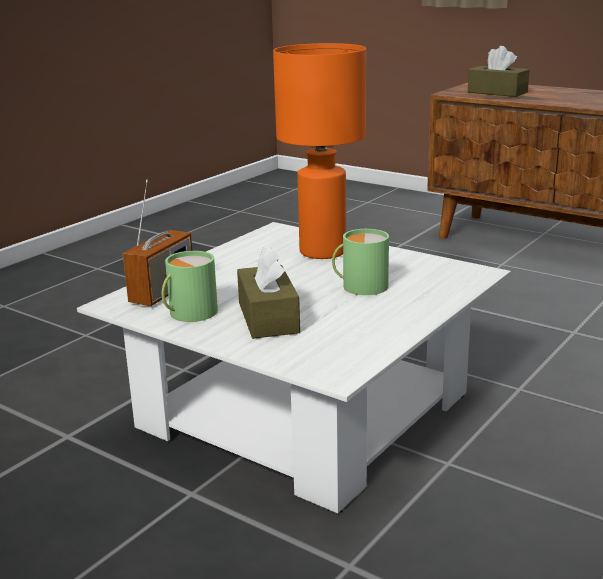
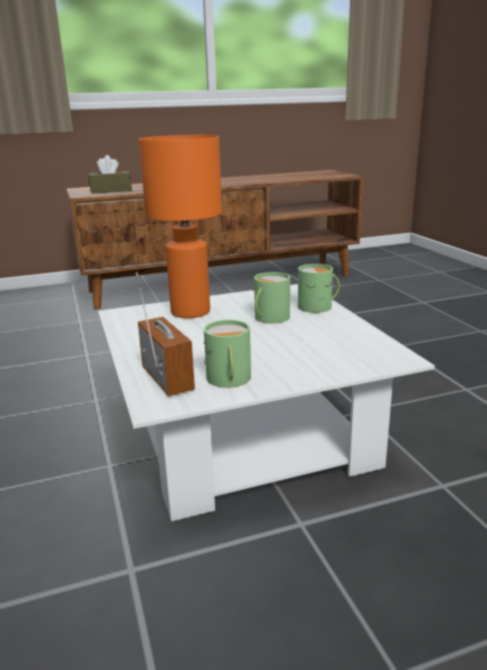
camera: 55 degrees left, 0 degrees up
(268, 317) = (280, 355): brown tissue box -> none
(435, 297) = (318, 306): none -> green mug

